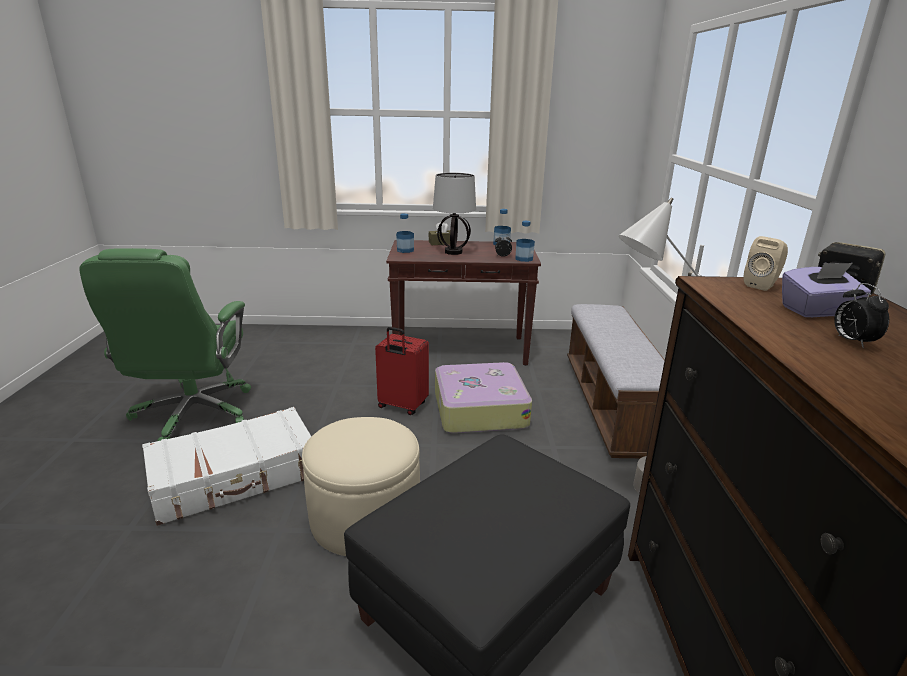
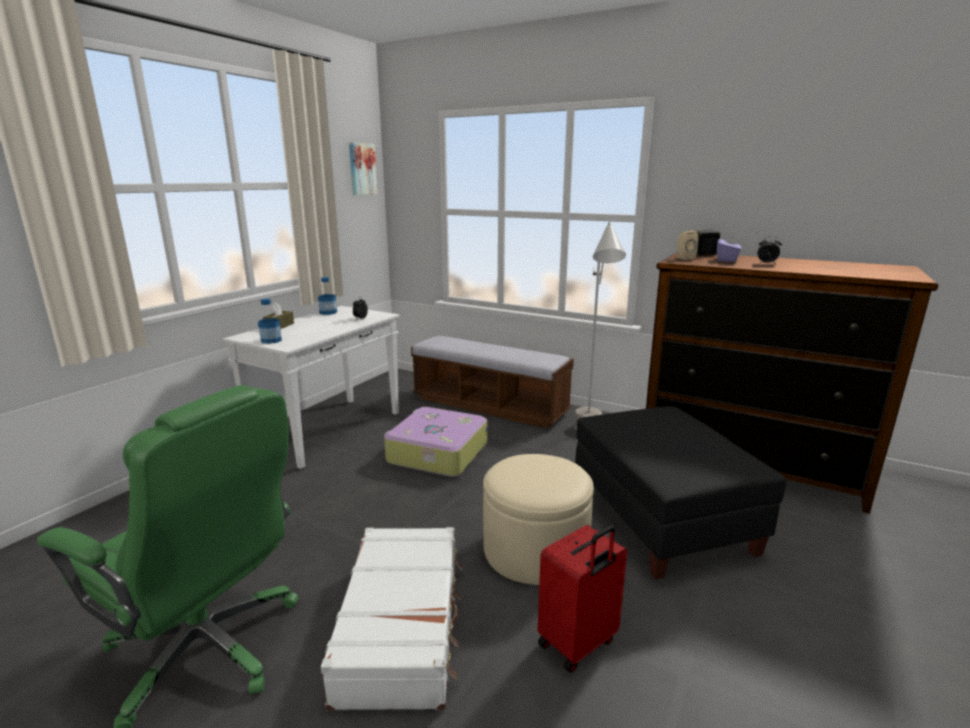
camera: 60 degrees left, 5 degrees down
(402, 406) = (387, 487): red suitcase -> red suitcase (578, 644)
(454, 252) = (317, 328): table lamp -> none
(461, 350) = (329, 430): brown console table -> white console table
(524, 259) = (380, 315): bottle -> none
(612, 100) = (361, 169): none -> picture

